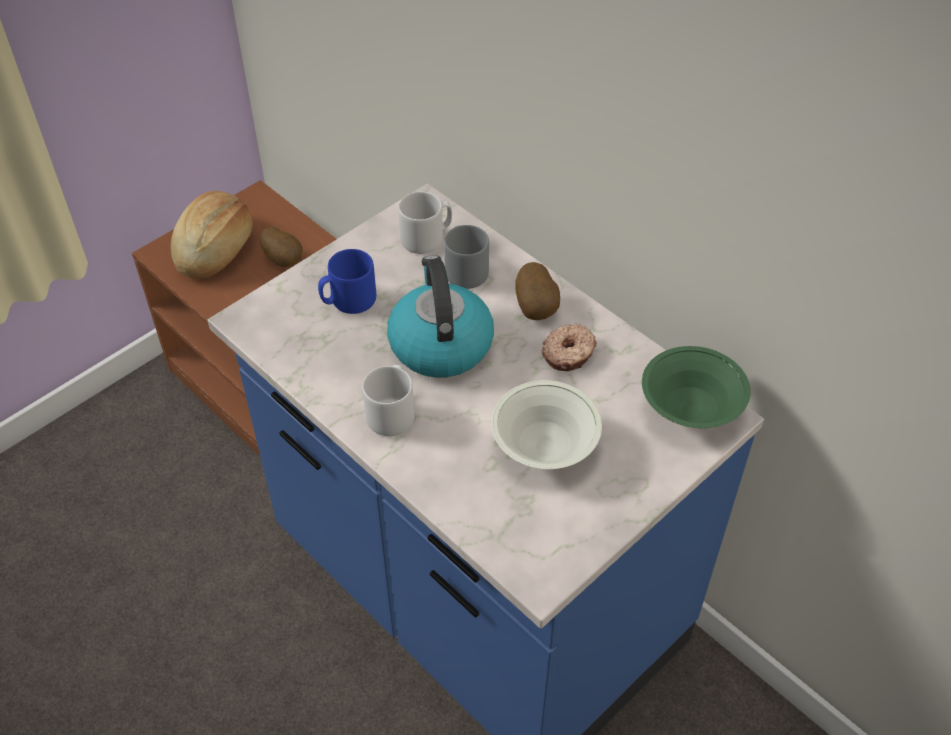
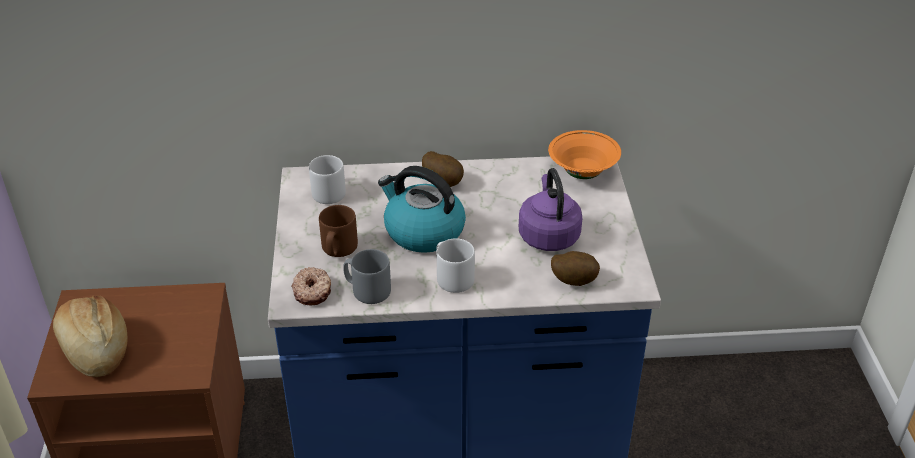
camera: 50 degrees left, 10 degrees down
(284, 259) = (156, 319): potato -> potato (573, 281)
(348, 300) = (338, 249): blue mug -> brown mug
(465, 270) = (377, 191): grey mug -> grey mug (367, 290)
(544, 448) = (548, 235): white bowl -> purple kettle
(569, 354) = (492, 189): donut -> donut (313, 291)
(690, 412) = (582, 173): green bowl -> orange bowl

